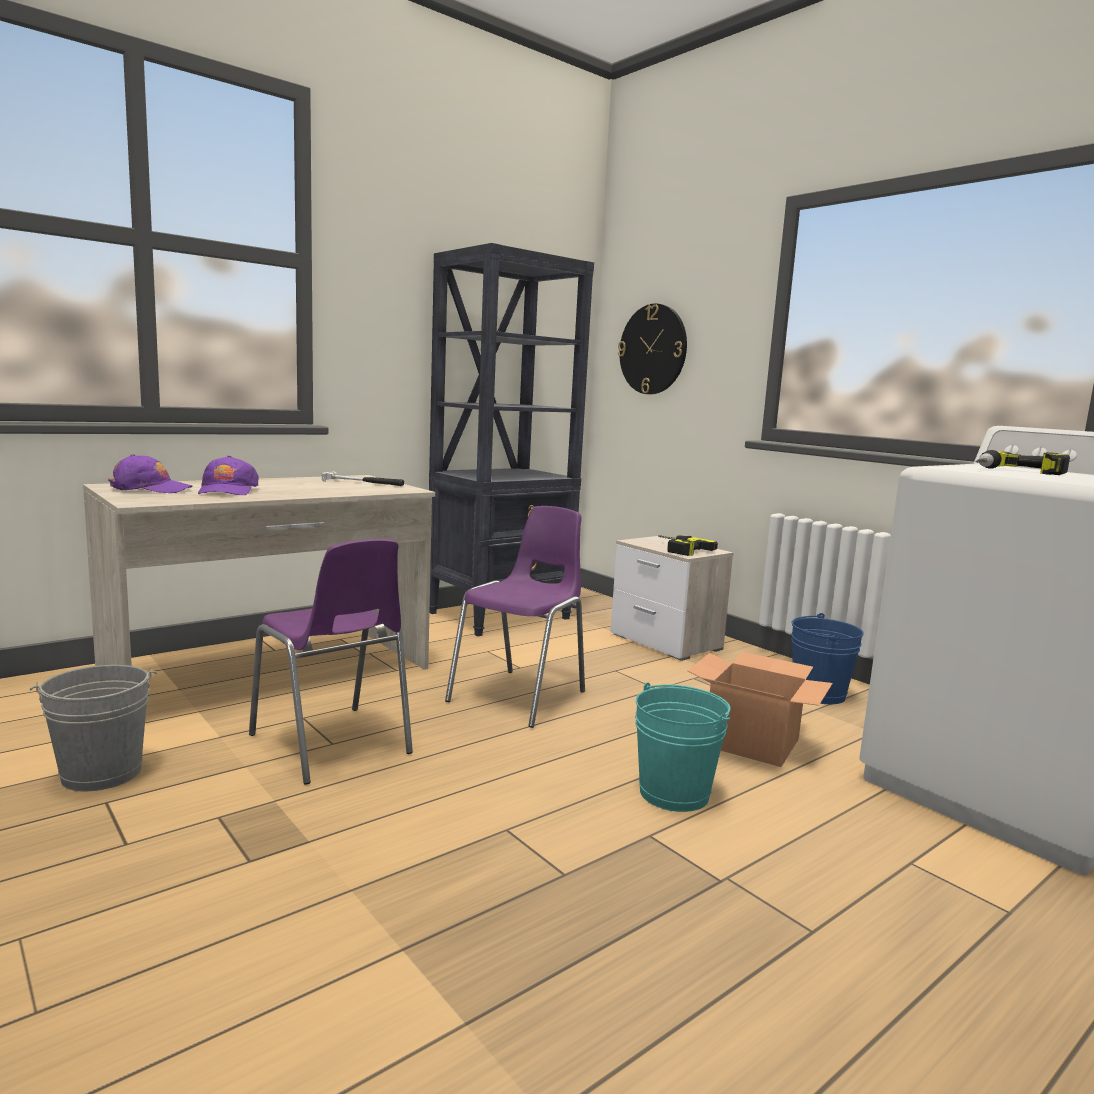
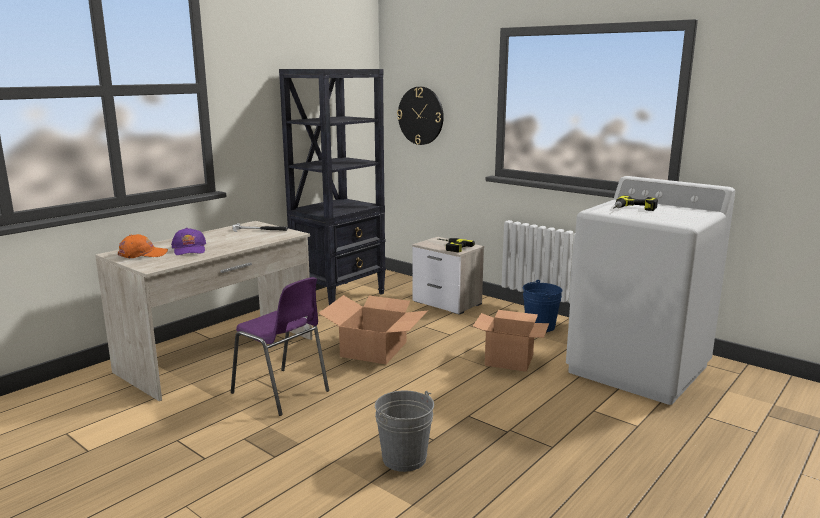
camera: 10 degrees left, 5 degrees up
(101, 773) = (162, 426): grey bucket -> grey bucket (404, 458)
(150, 489) = (143, 254): purple cap -> orange cap
(521, 696) = (374, 349): purple chair -> cardboard box
(674, 793) = (475, 393): turquoise bucket -> none

